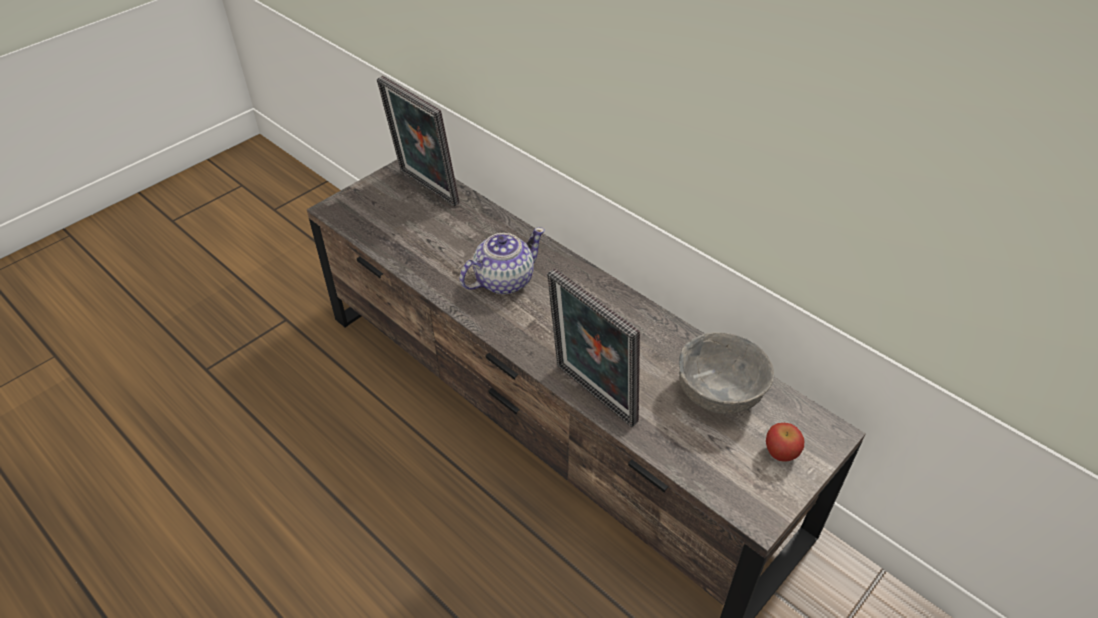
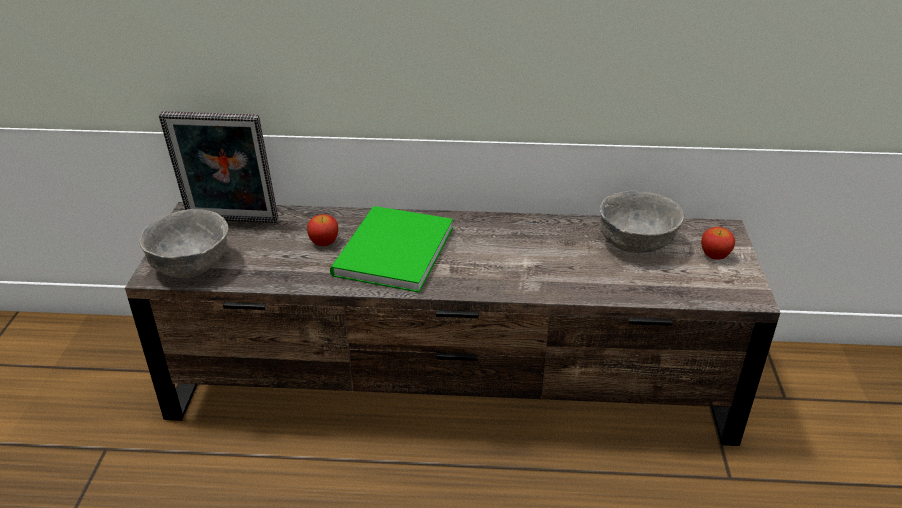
camera: 40 degrees left, 10 degrees down
(361, 214) = (192, 266): none -> grey bowl
(467, 243) = (324, 242): none -> apple
(503, 280) = (390, 252): teapot -> green book
(591, 397) = (559, 291): picture frame -> none

